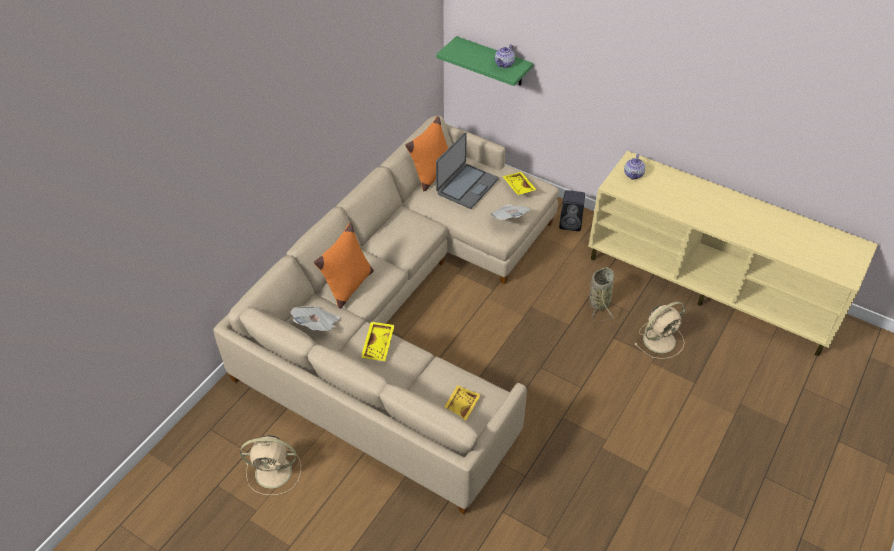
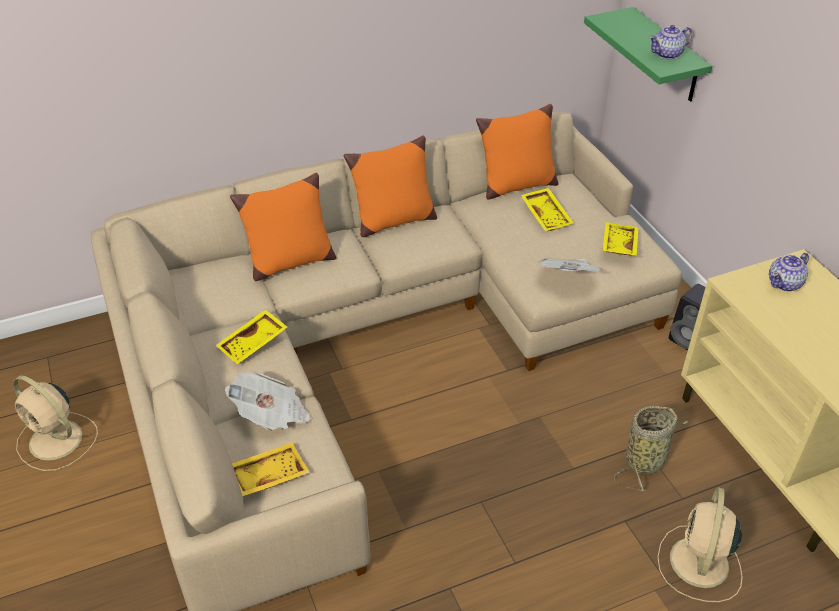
camera: 35 degrees right, 5 degrees down
(317, 326) = (212, 287): newspaper -> newspaper (271, 415)
(382, 231) = (393, 221): none -> orange pillow
(466, 186) = (547, 215): laptop -> yellow tray
(660, 339) = (698, 564): beige fan -> beige fan turned 105 degrees clockwise

